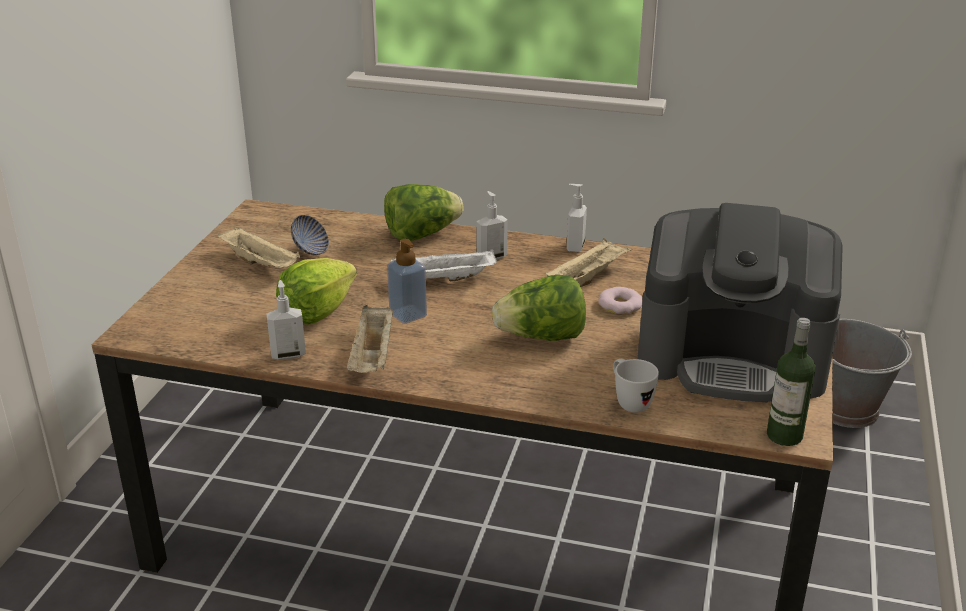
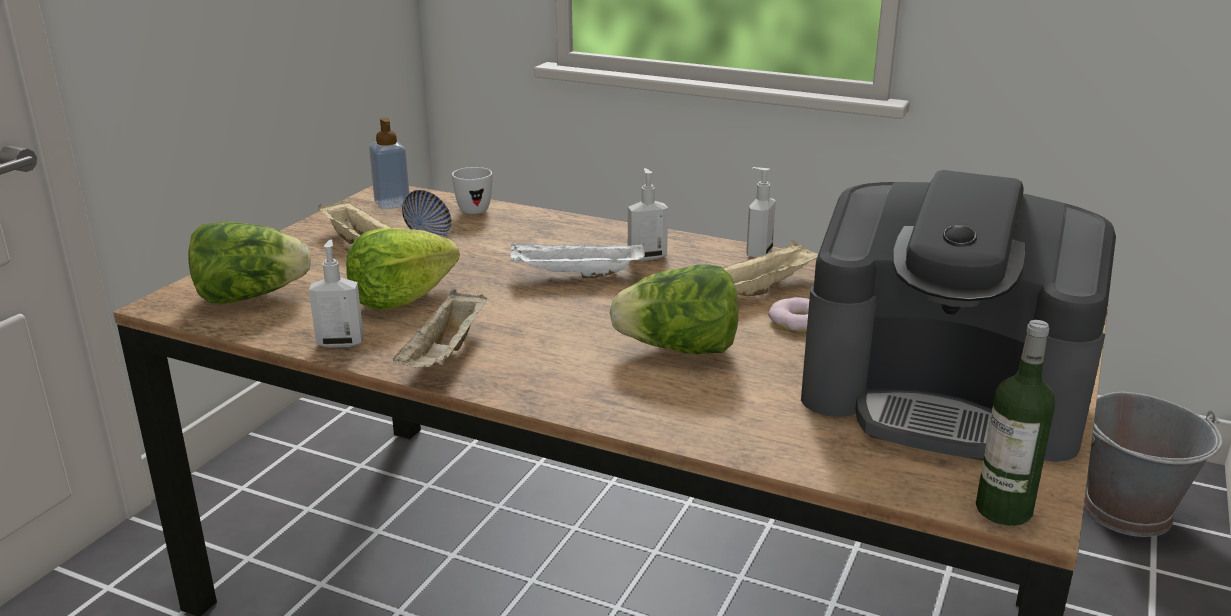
camera: 10 degrees right, 5 degrees down
(408, 315) = (513, 310): soap dispenser -> soap dispenser (392, 203)
(421, 234) = (569, 228): lettuce -> lettuce (250, 297)
(629, 402) = (776, 440): white mug -> white mug (473, 208)

